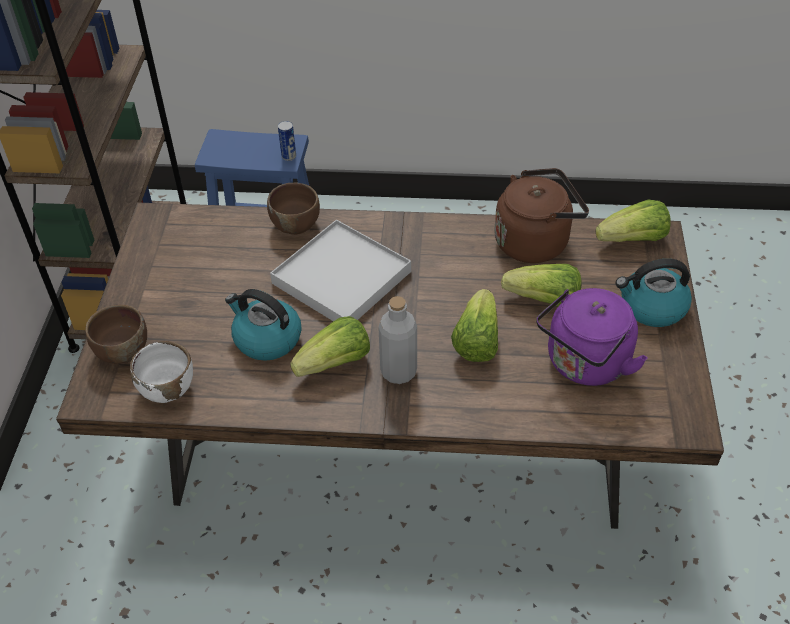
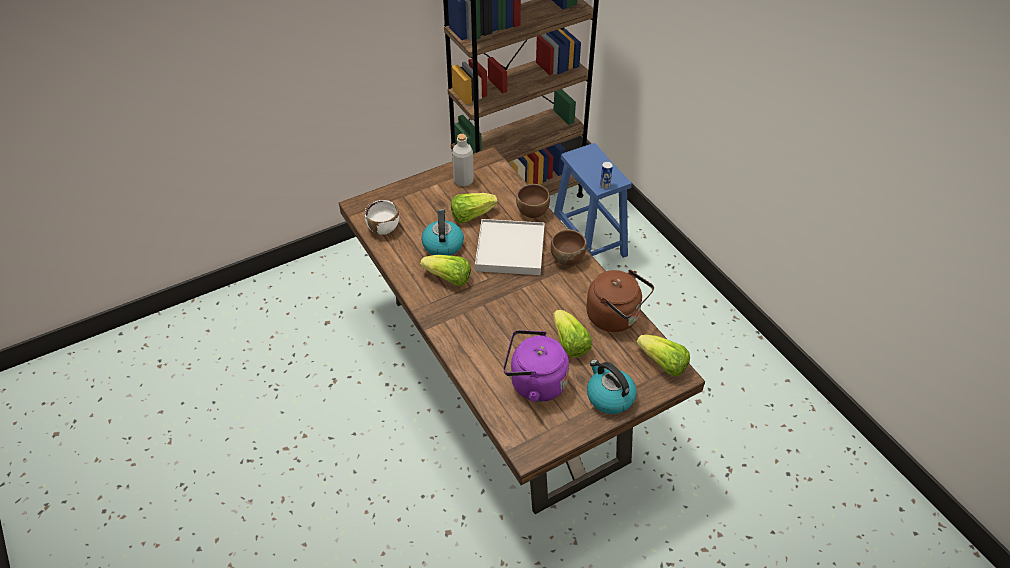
camera: 55 degrees right, 0 degrees up
(122, 351) = (393, 199): brown bowl -> brown bowl (567, 258)
(398, 371) = (463, 306): grey bottle -> grey bottle (463, 181)
(476, 341) = (512, 327): lettuce -> lettuce (471, 215)

